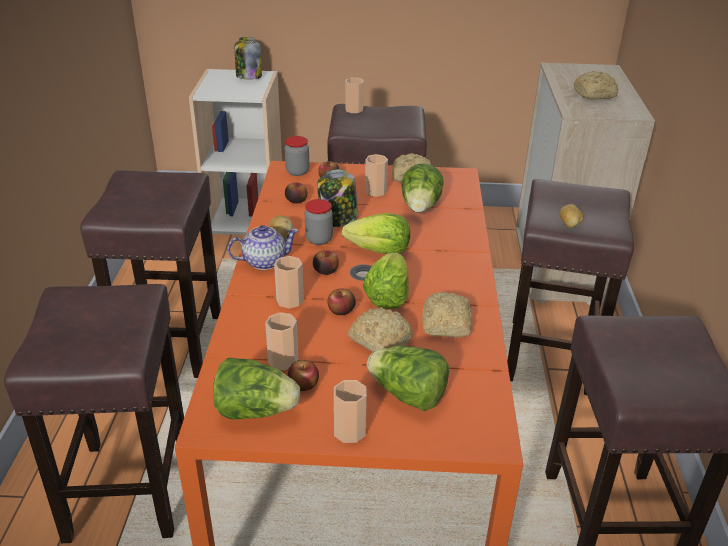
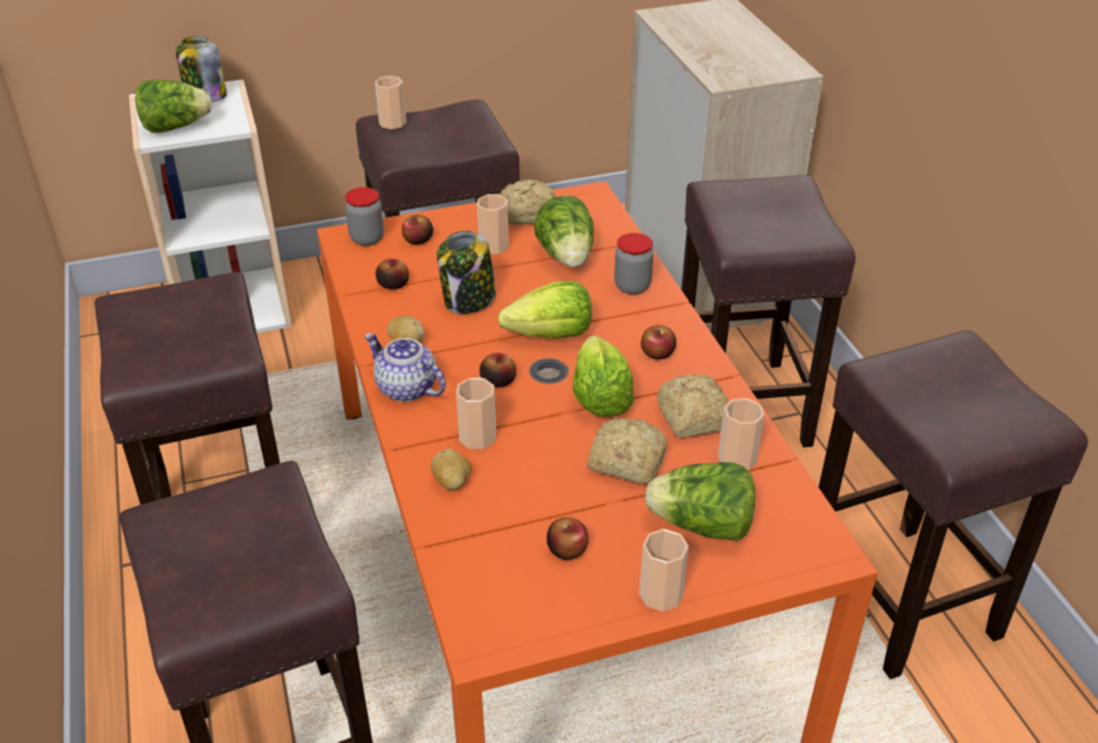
camera: 20 degrees left, 5 degrees up
(255, 410) = (528, 603): lettuce -> lettuce (175, 127)
(264, 261) = (407, 389): teapot -> teapot turned 105 degrees counterclockwise
(283, 360) = (521, 524): cup -> cup (737, 458)
(319, 239) = (461, 337): jar -> jar (632, 286)
(341, 310) = (553, 433): apple -> apple (658, 353)
(569, 225) = (769, 241): potato -> potato (452, 482)
(595, 94) = (732, 50): bread -> none

